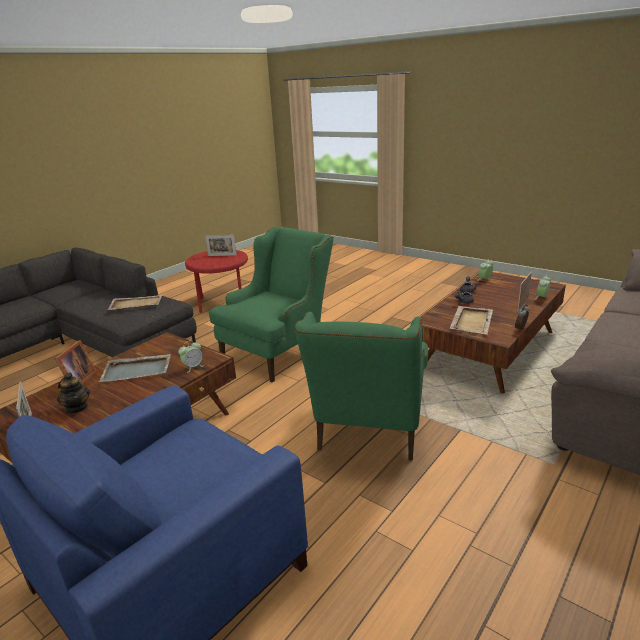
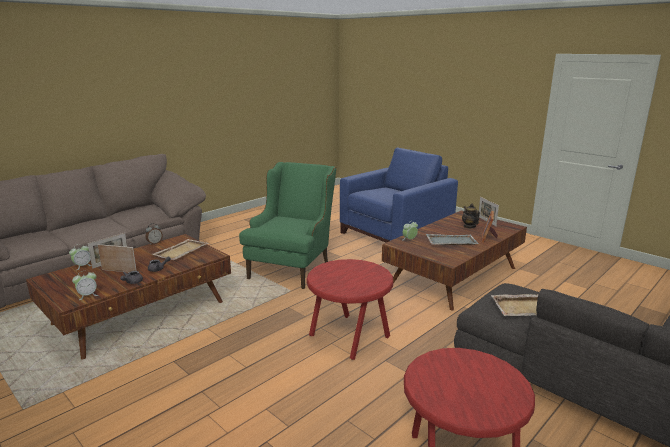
camera: 175 degrees left, 5 degrees down
(222, 255) = (459, 392): picture frame -> picture frame (119, 271)
(279, 351) = (349, 335): green armchair -> red side table

